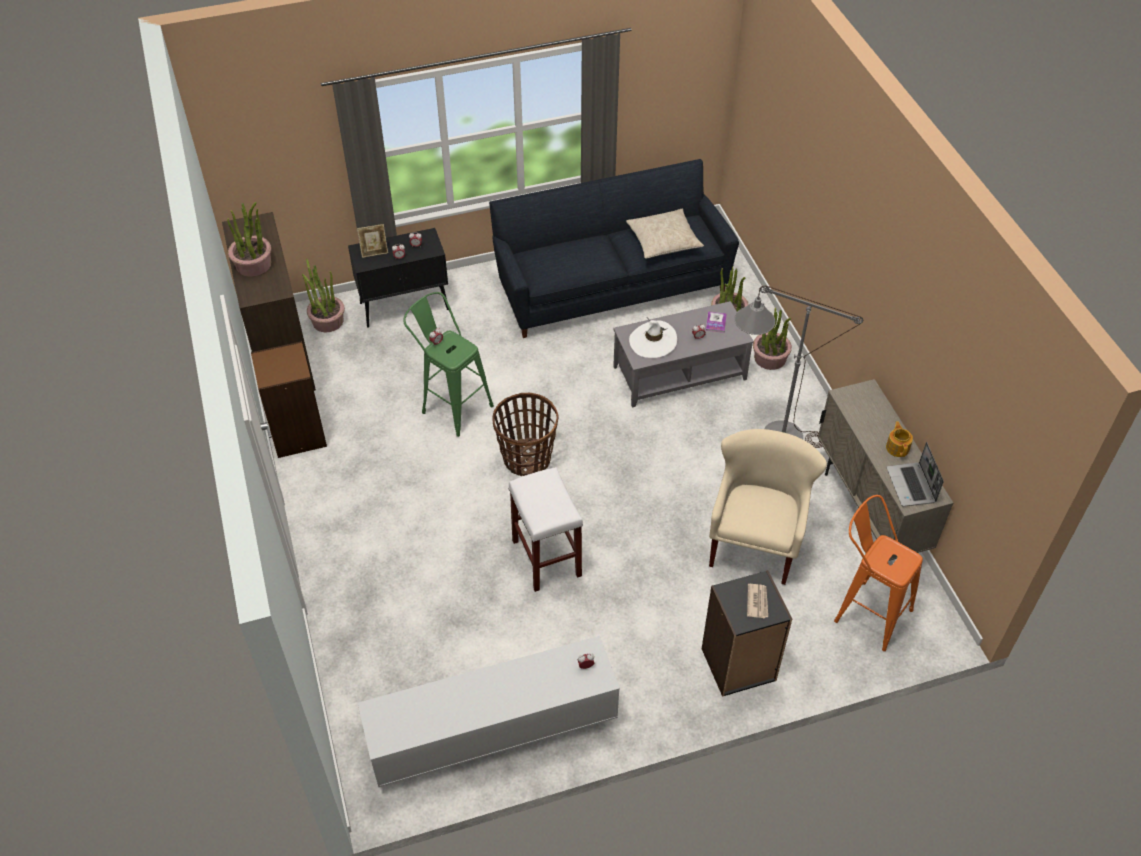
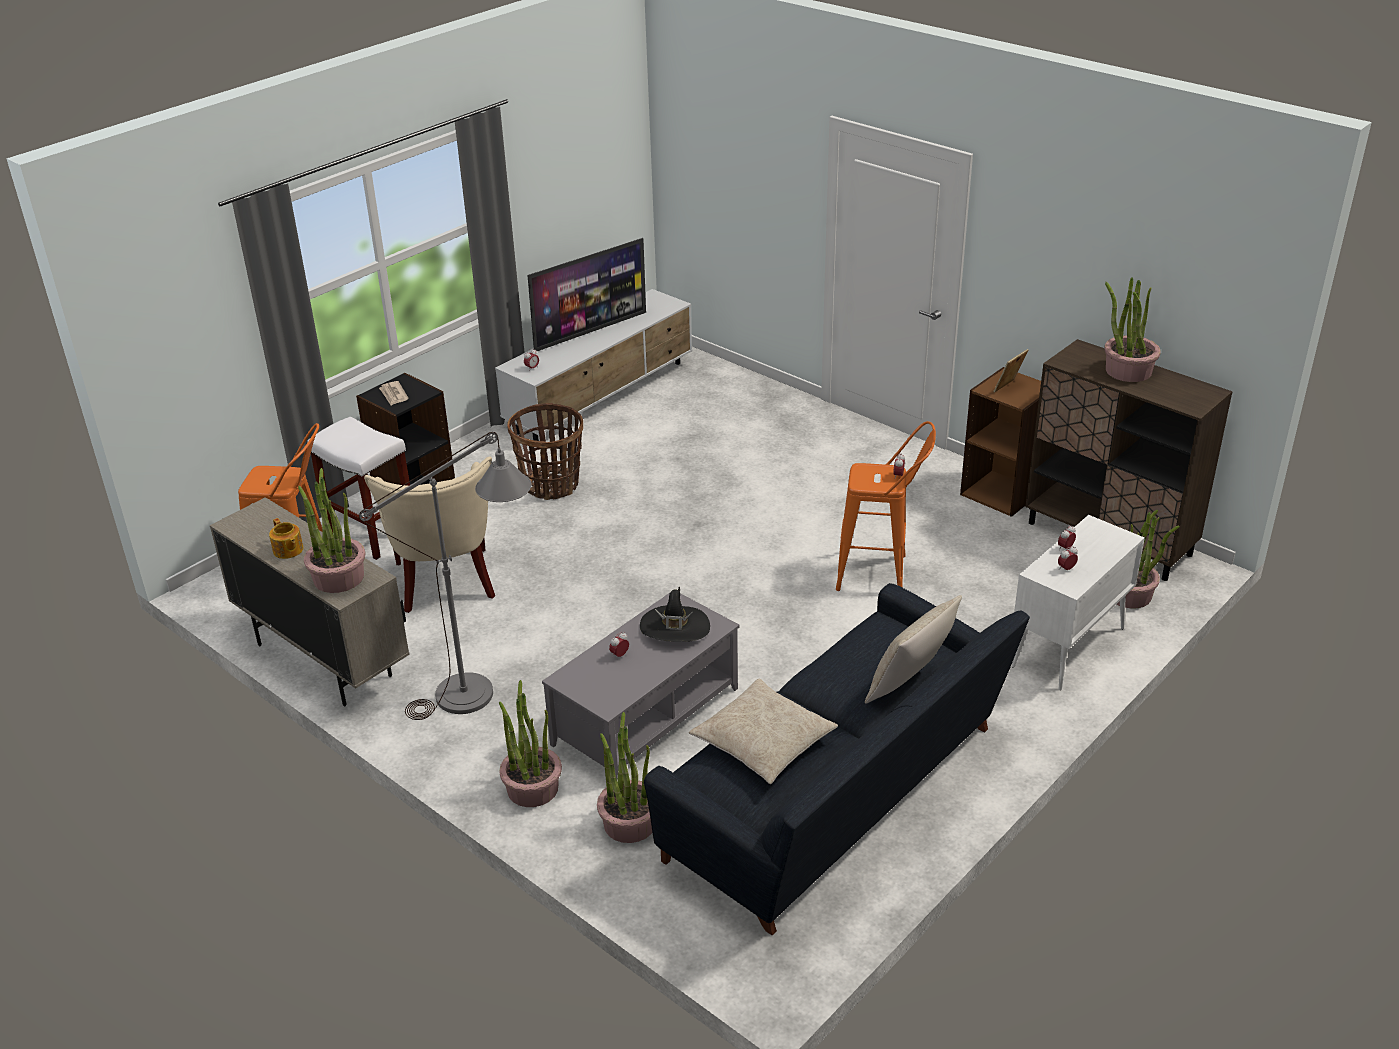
camera: 150 degrees right, 15 degrees down
(374, 252) = (1103, 542): picture frame -> picture frame (1008, 388)
(405, 306) = (1068, 648): black cabinet -> white cabinet
(452, 405) = (881, 574): green stool -> orange stool
(491, 704) = (590, 331): none -> television
(526, 458) = (749, 561): basket -> basket (551, 485)
(547, 559) = (651, 498): white stool -> white stool (370, 533)
(562, 239) = (910, 685): none -> beige pillow
(652, 341) = (675, 627): white hat -> black hat
(716, 322) = (608, 683): book -> none
(867, 406) = (338, 577): none -> potted plant
(911, 486) = (262, 522): laptop -> none

